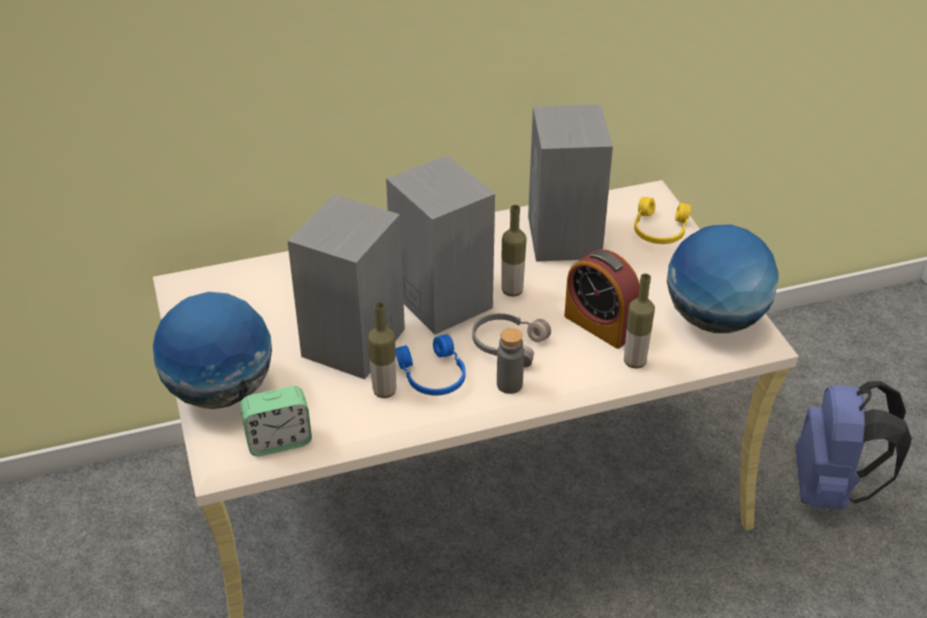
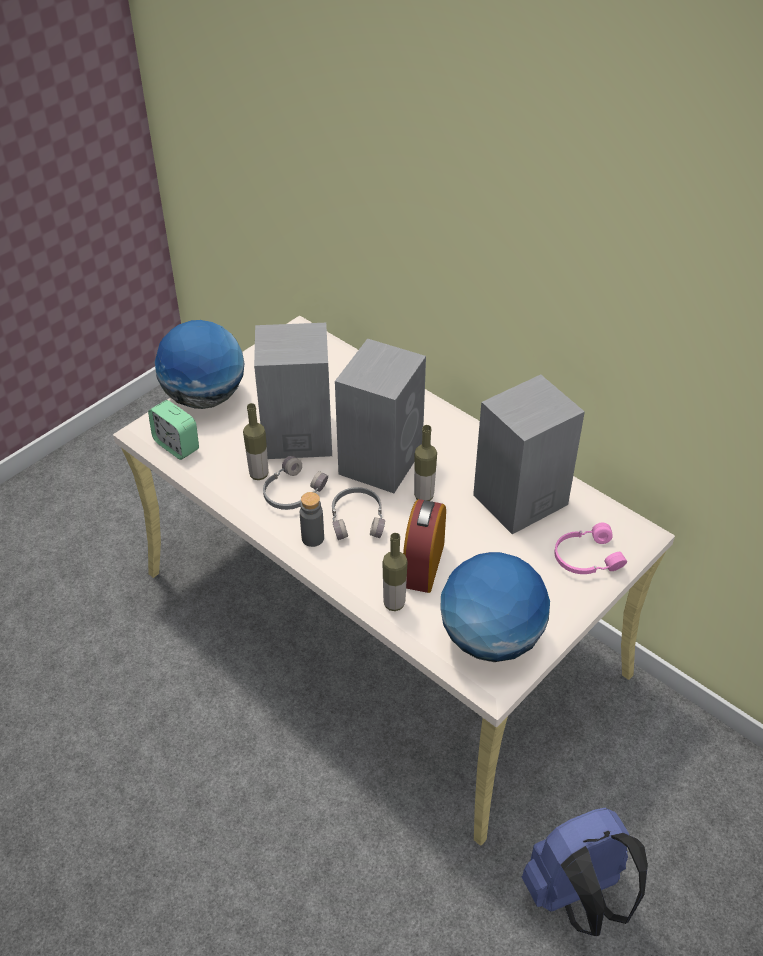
camera: 60 degrees right, 5 degrees up
(432, 376) = (292, 492): blue headphones -> grey headphones
(659, 230) = (586, 557): yellow headphones -> pink headphones

